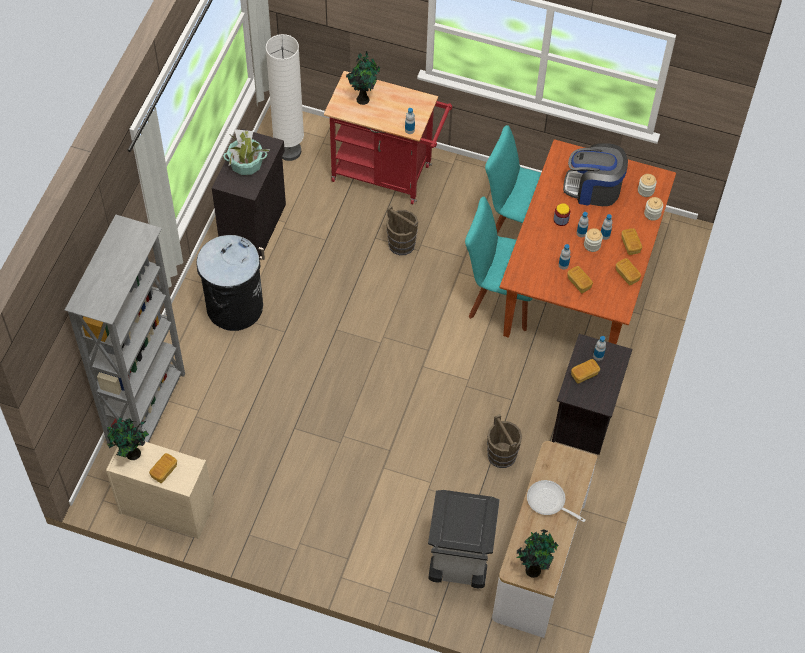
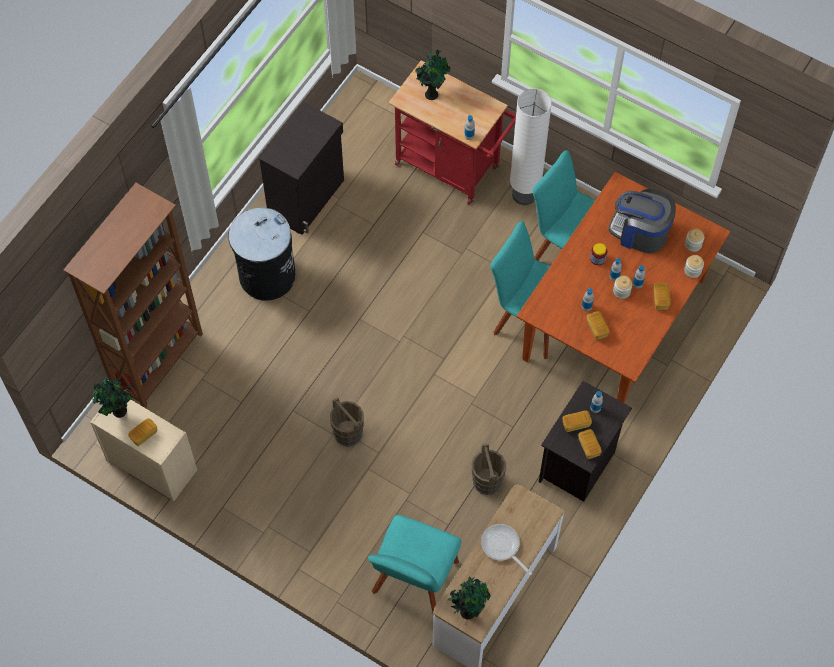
camera: 15 degrees right, 5 degrees up
(148, 408) = (159, 361): grey bookcase -> brown bookcase
(246, 164) = (299, 140): potted plant -> none
(289, 151) = (362, 125): white floor lamp -> white floor lamp (524, 194)
(401, 244) = (447, 244): brown bucket -> brown bucket (348, 433)
(458, 564) = (414, 581): grey trash can -> turquoise chair
(627, 275) = (648, 330): bread -> bread (589, 447)

